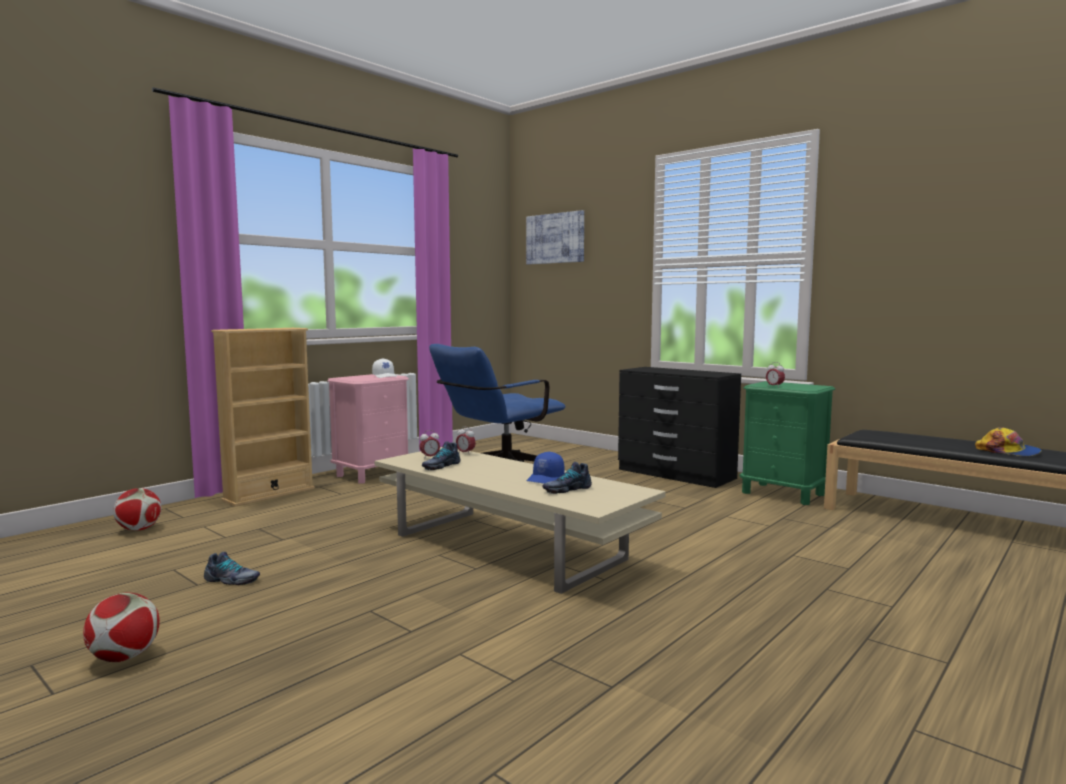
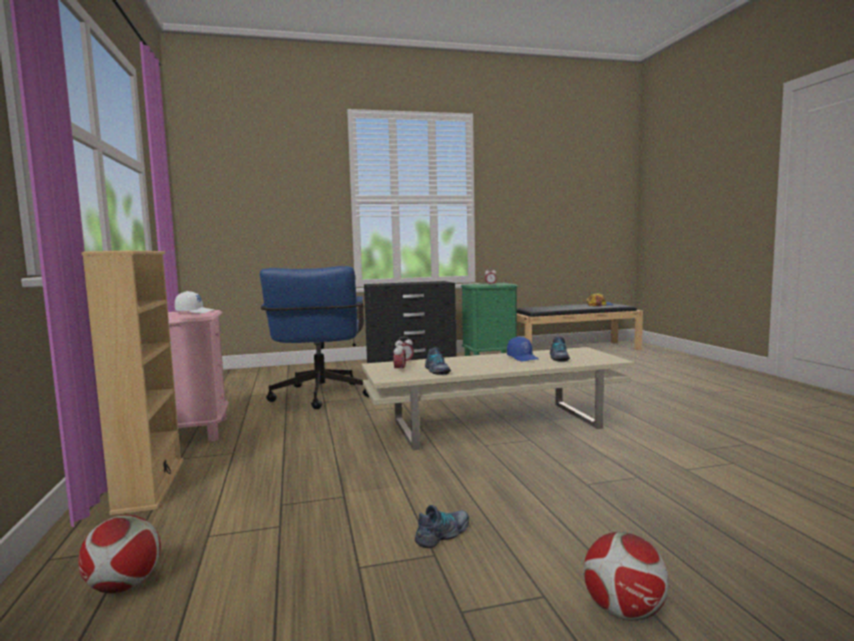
camera: 55 degrees left, 0 degrees up
(555, 238) = (238, 170): picture -> none

